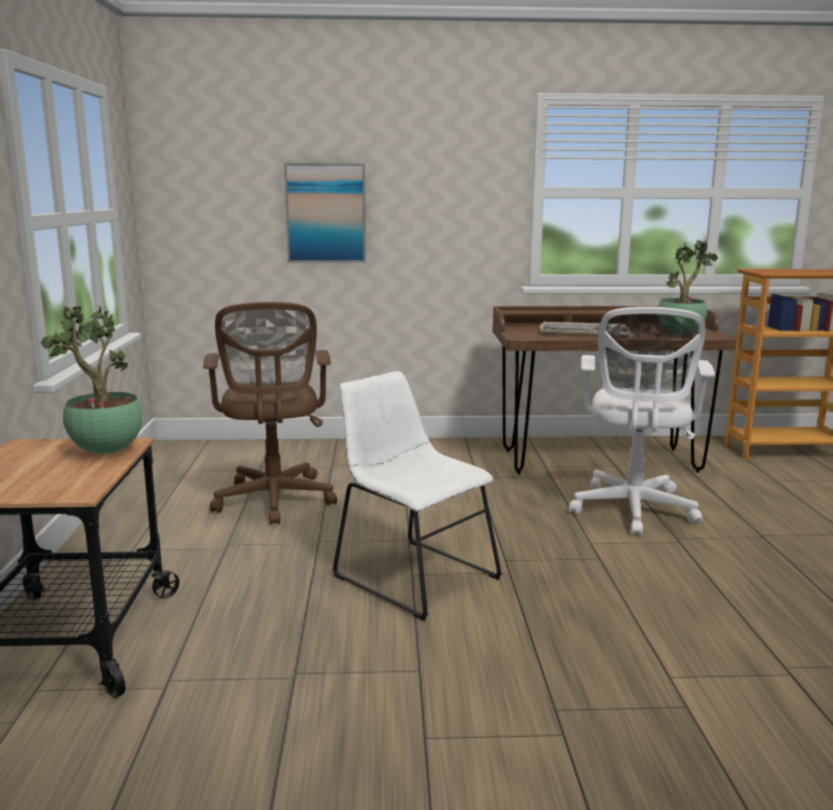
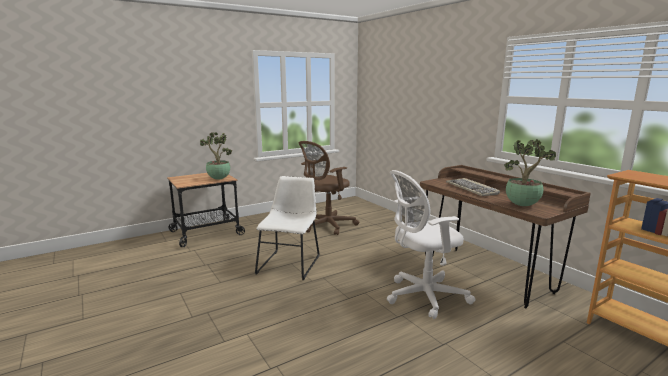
camera: 60 degrees right, 0 degrees up
(326, 213) = (410, 106): picture -> none

